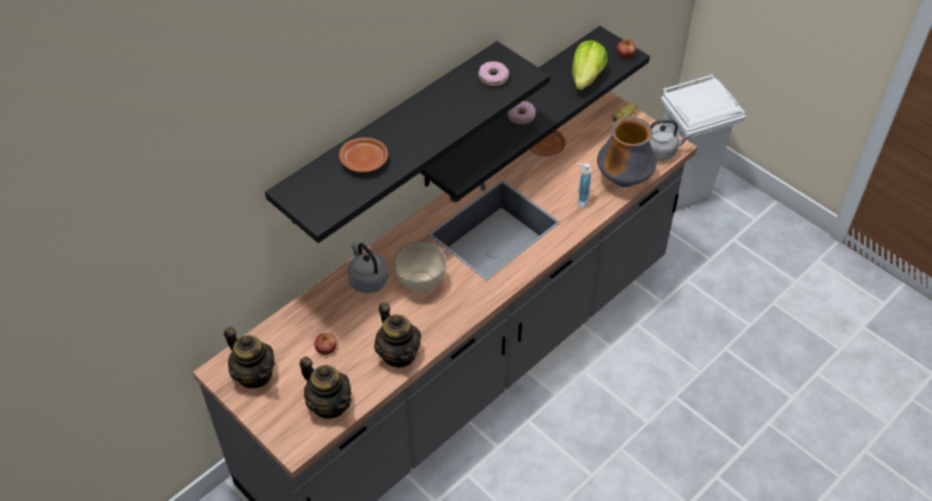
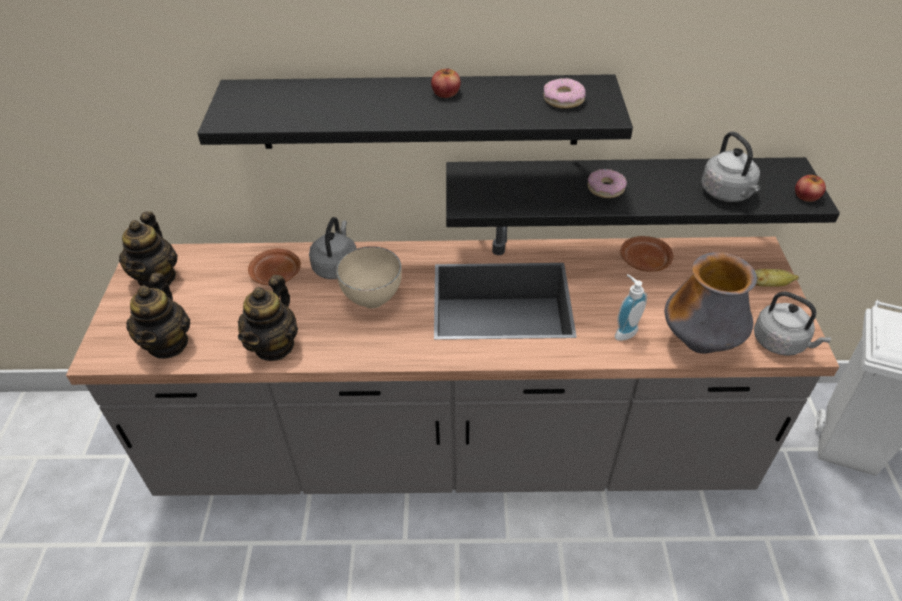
camera: 45 degrees right, 5 degrees down
(326, 348) = (231, 296): apple -> apple (446, 93)
(365, 161) = (332, 101): brown plate -> brown plate (276, 274)
(586, 78) = (727, 194): lettuce -> grey kettle

